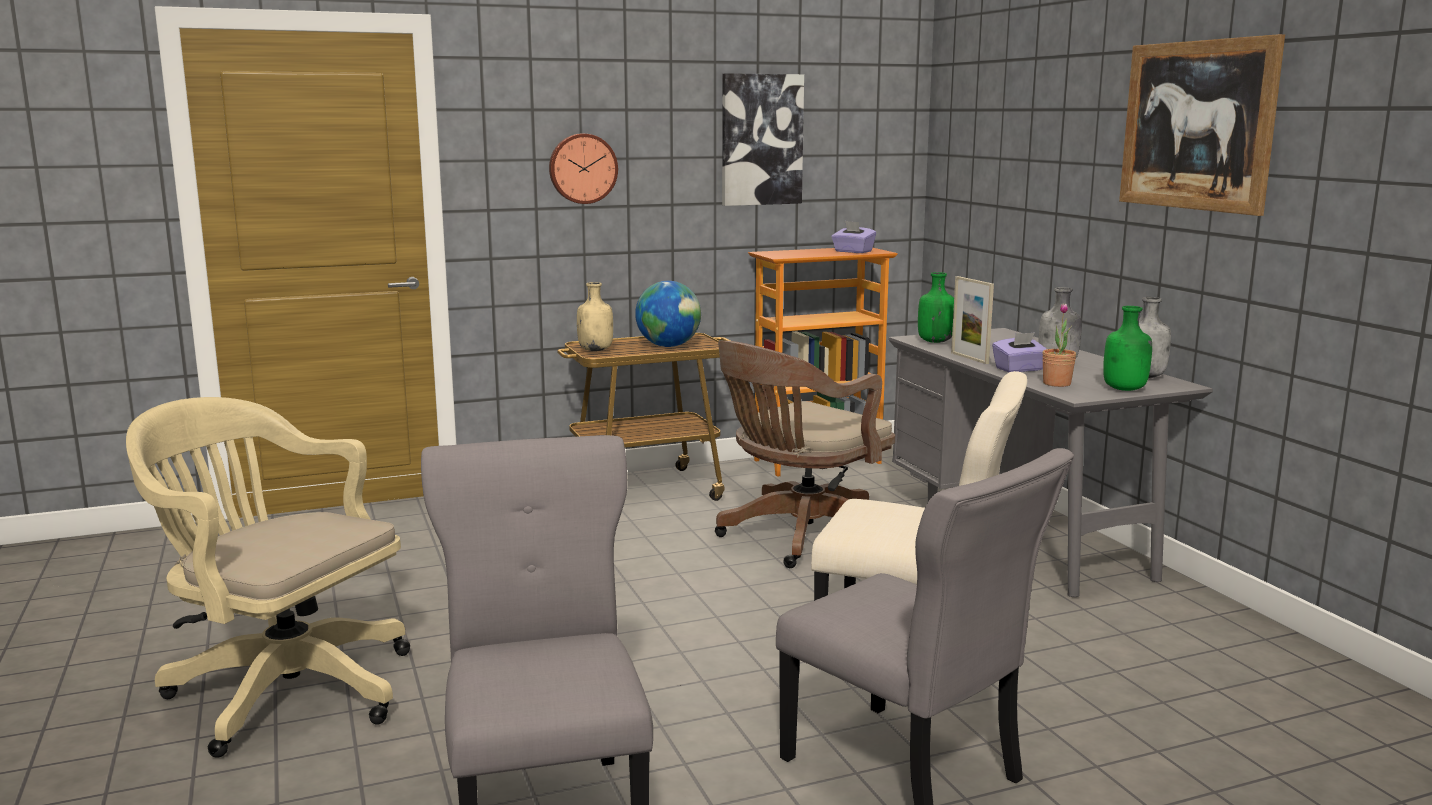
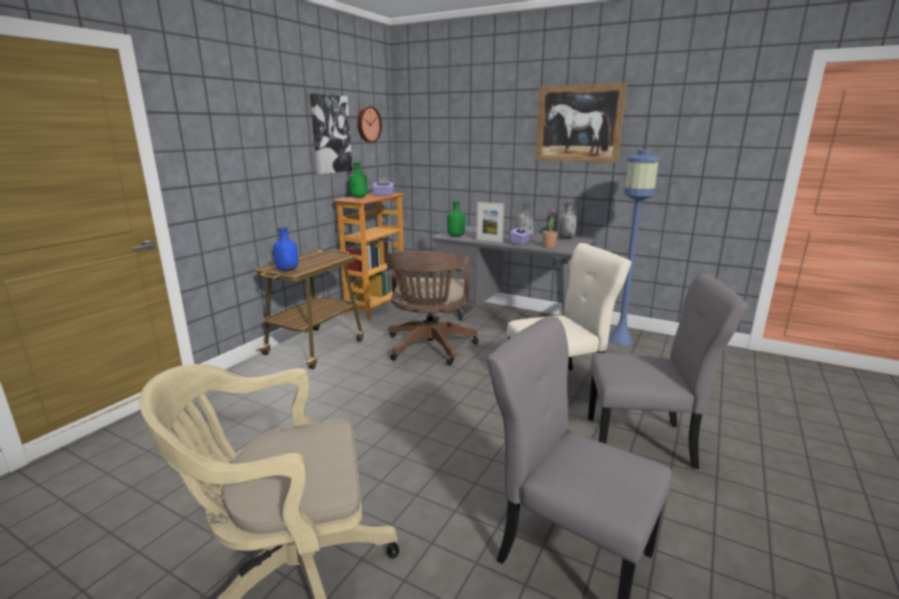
camera: 40 degrees left, 5 degrees up
(582, 168) = (244, 154): wall clock -> wall clock (368, 124)
(596, 350) = (287, 270): beige bottle -> blue bottle
(668, 346) = (321, 260): globe -> none
(1125, 389) = (575, 244): green bottle -> green bottle (359, 197)
(1198, 633) = (620, 340): none -> blue floor lamp

